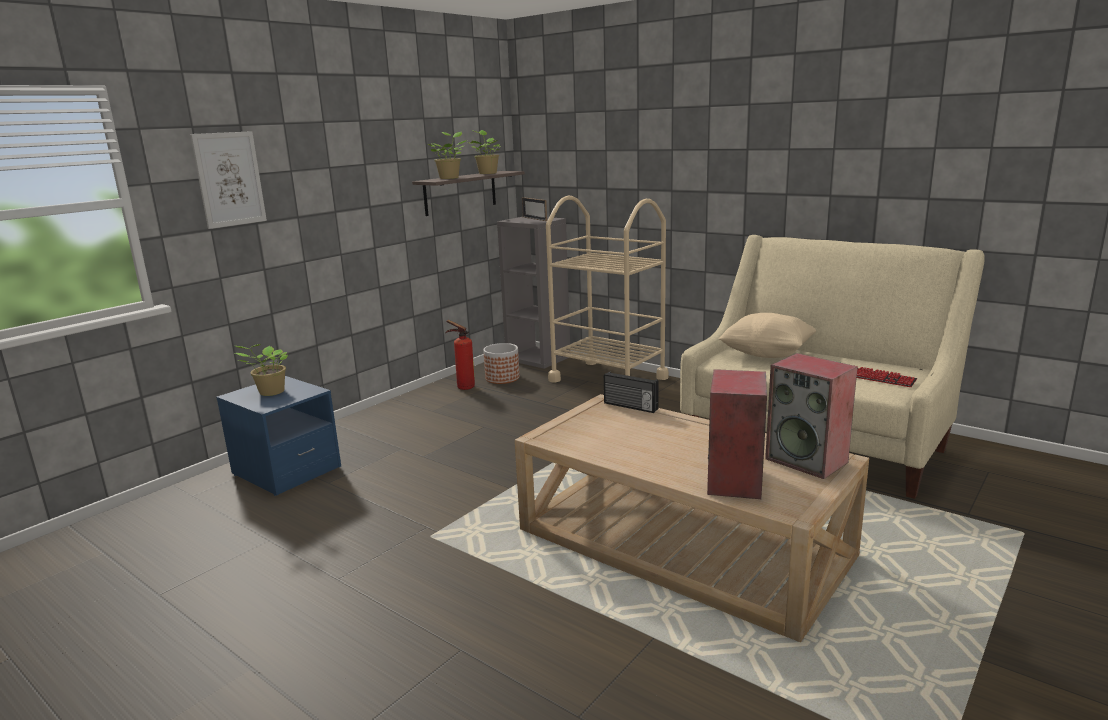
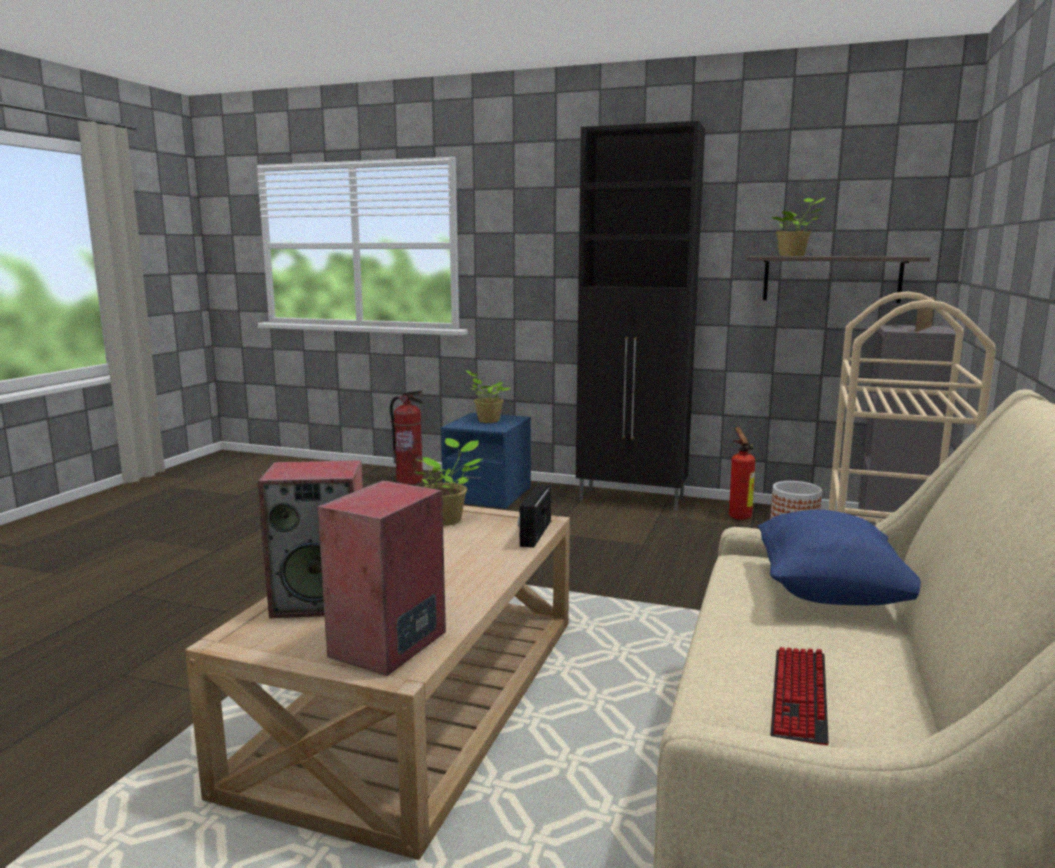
camera: 70 degrees right, 5 degrees down
(168, 510) = (409, 481): none -> fire extinguisher
(229, 179) = (534, 235): picture -> none
(385, 413) = (633, 499): none -> black cabinet
(487, 173) = (873, 256): potted plant -> potted plant (447, 520)
(767, 354) = (830, 593): beige pillow -> blue pillow

